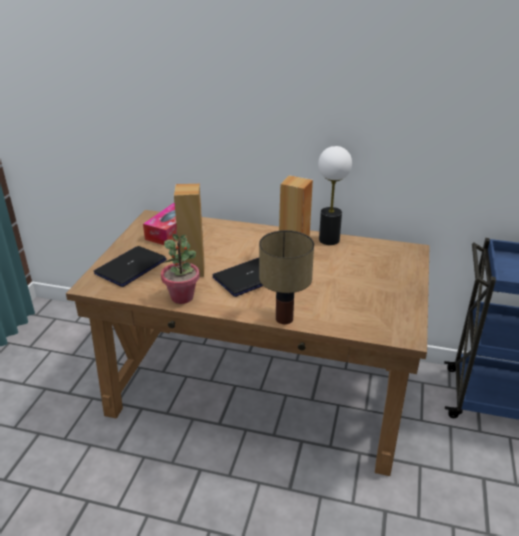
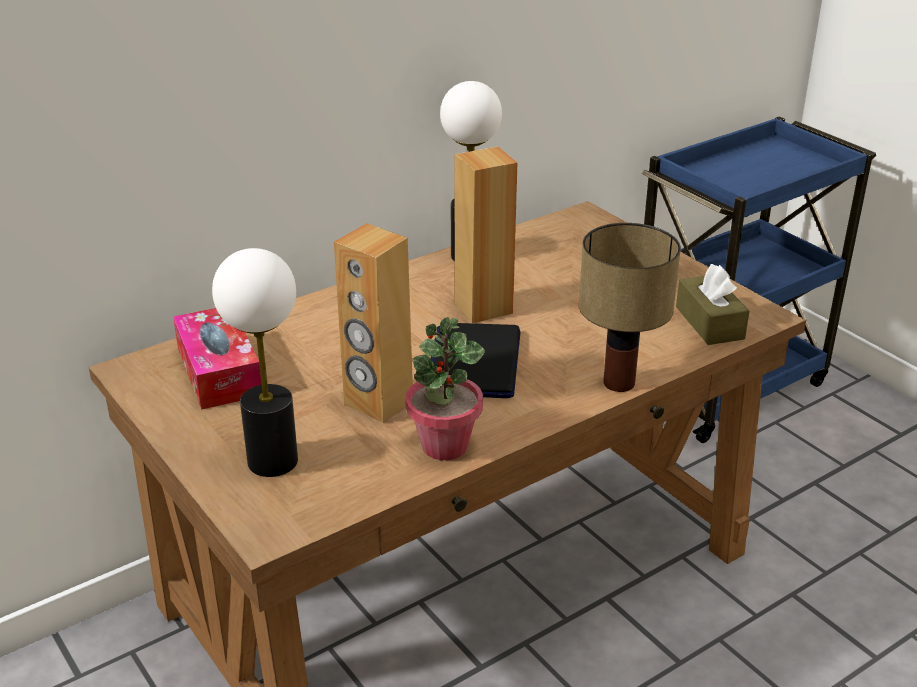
camera: 50 degrees left, 0 degrees up
(131, 267) = (273, 461): laptop -> table lamp
(374, 323) = (709, 323): none -> brown tissue box

